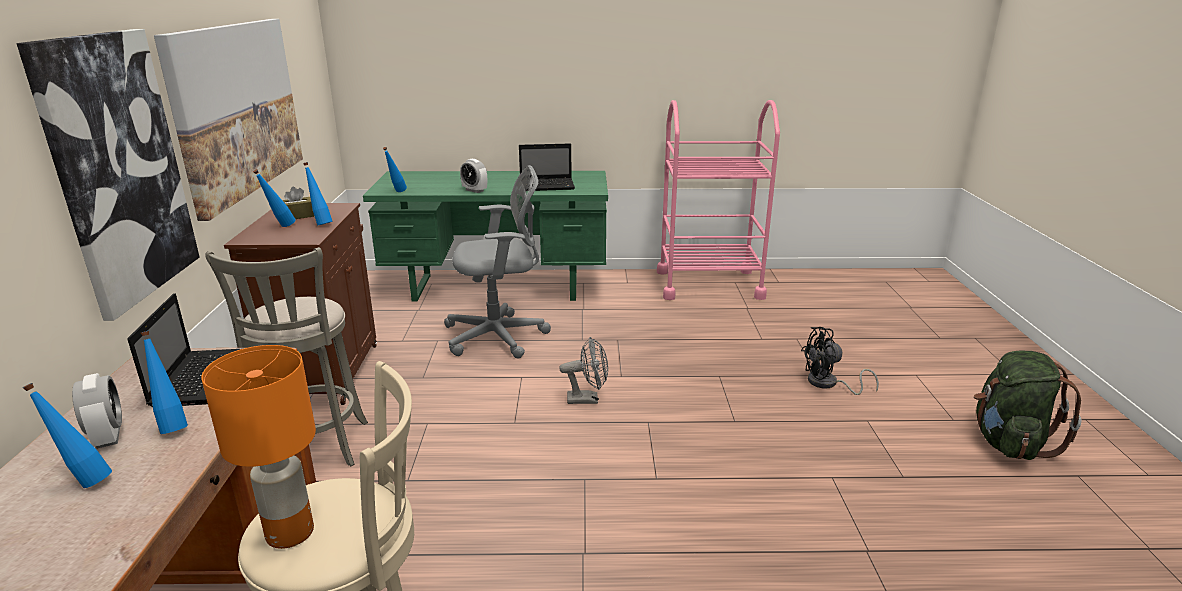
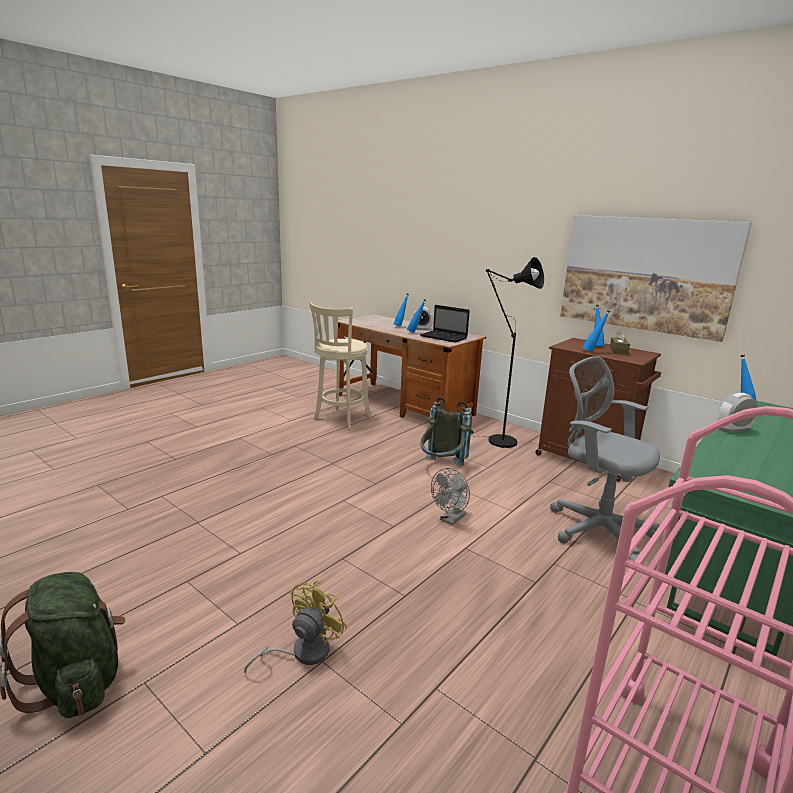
camera: 130 degrees right, 5 degrees down
(118, 169) = (519, 267): picture -> none
(290, 534) = (343, 339): orange table lamp -> none
(315, 449) = (496, 440): grey stool -> black floor lamp
(470, 454) = (441, 467): none -> grey backpack
(500, 336) = (596, 529): grey office chair -> grey office chair turned 105 degrees clockwise
(548, 186) = (740, 464): laptop -> none
(828, 384) = (302, 652): black fan -> yellow fan

